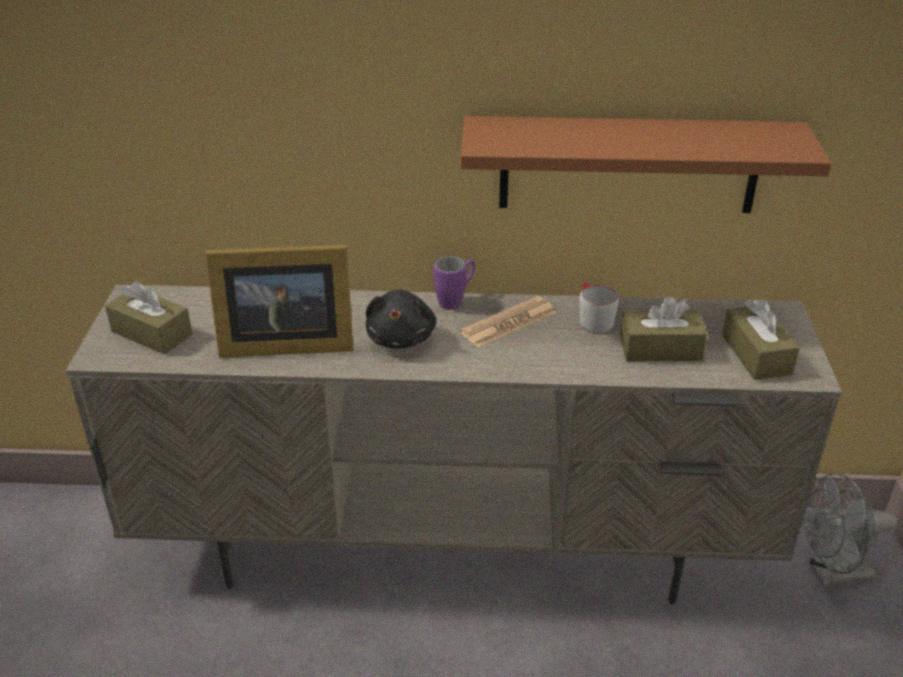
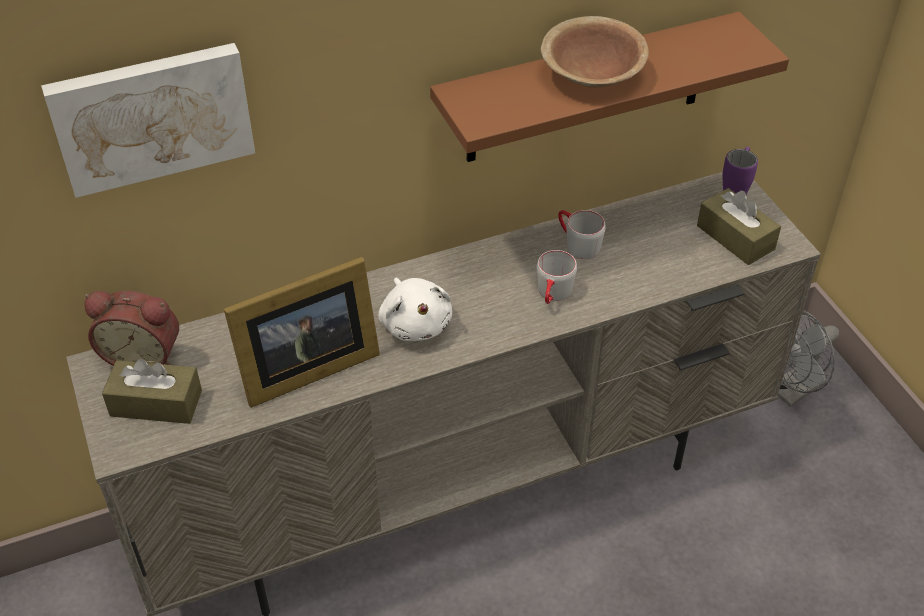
camera: 25 degrees left, 10 degrees up
(170, 299) = (143, 355): none -> alarm clock
(204, 74) = (152, 115): none -> picture
(401, 338) = (415, 323): black plush toy -> white plush toy
(456, 300) = (438, 262): purple mug -> purple mug (736, 189)
(508, 323) = (504, 273): newspaper -> none
(540, 351) = (553, 295): none -> grey mug
(617, 136) = (592, 75): none -> brown bowl
(660, 349) = (654, 258): brown tissue box -> none

